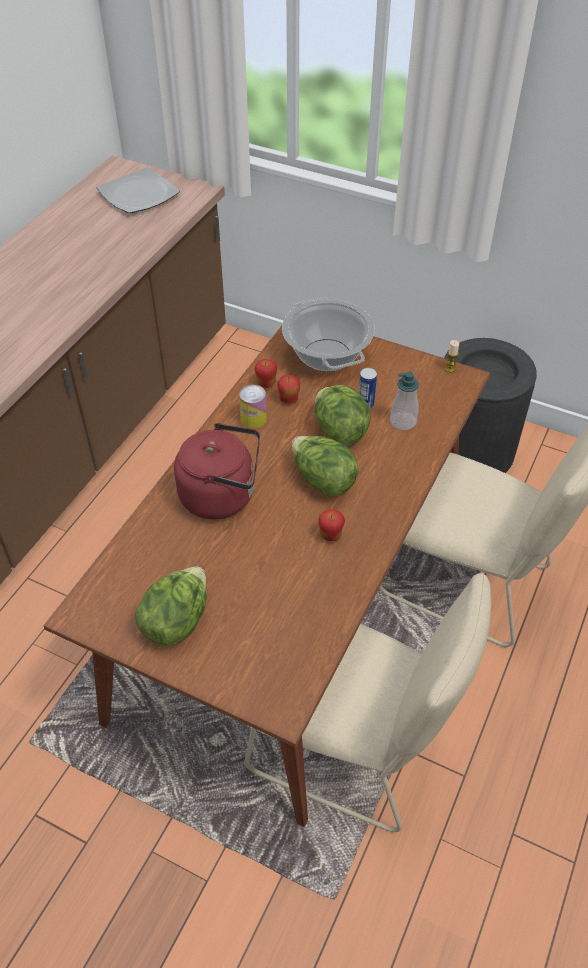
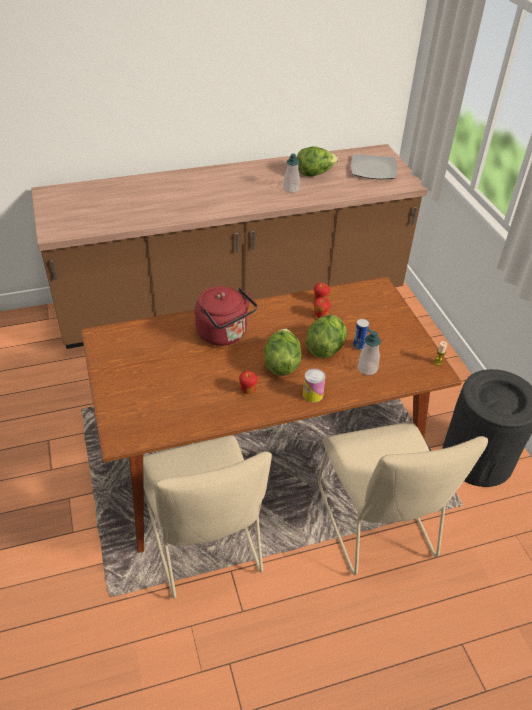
camera: 45 degrees right, 5 degrees down
(80, 271) = (291, 189): none -> soap dispenser
(176, 621) = (130, 369): lettuce -> lettuce (315, 173)
(253, 419) = (289, 312): can -> can (312, 394)
(327, 356) = (373, 309): cooking pot -> none

